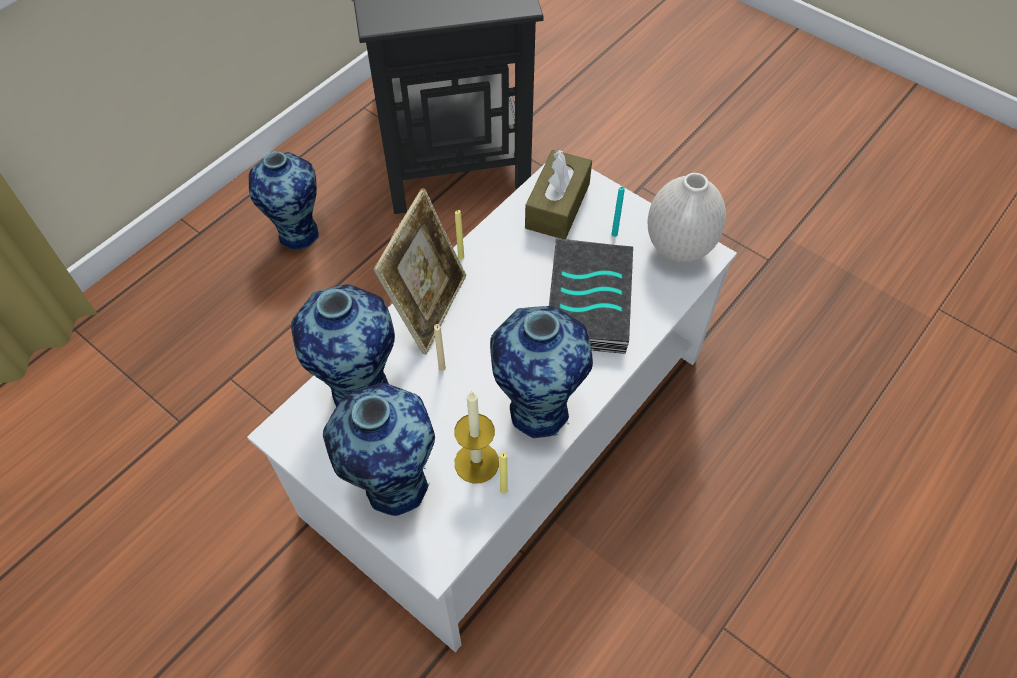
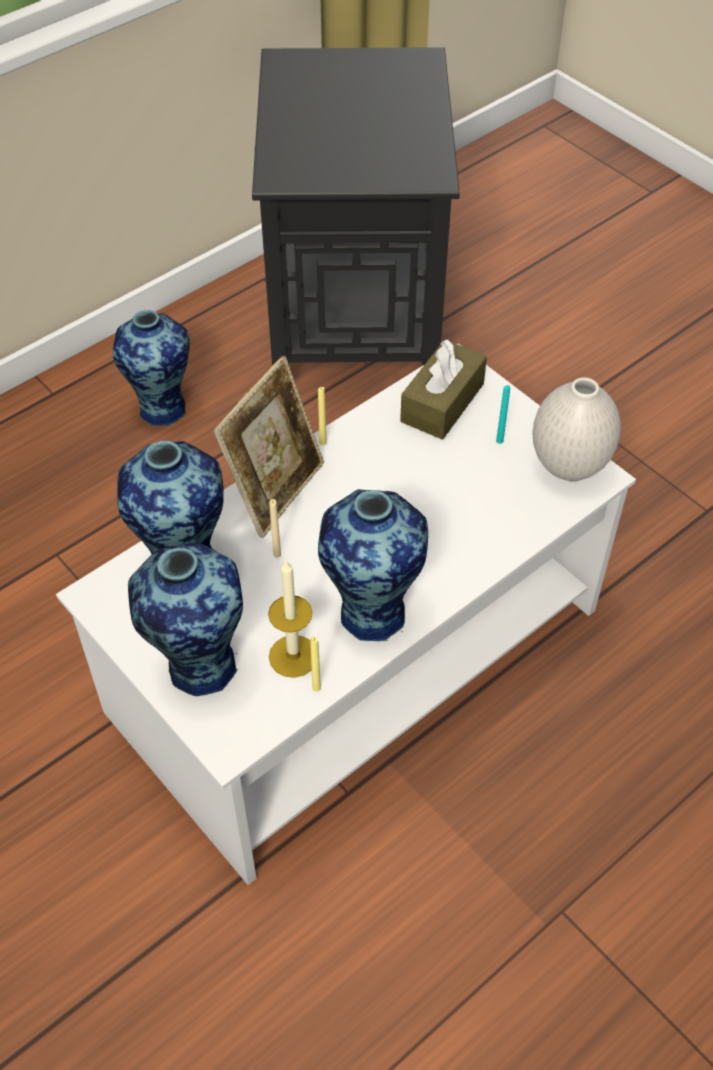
camera: 10 degrees right, 5 degrees down
(586, 300) = (452, 506): book -> none

